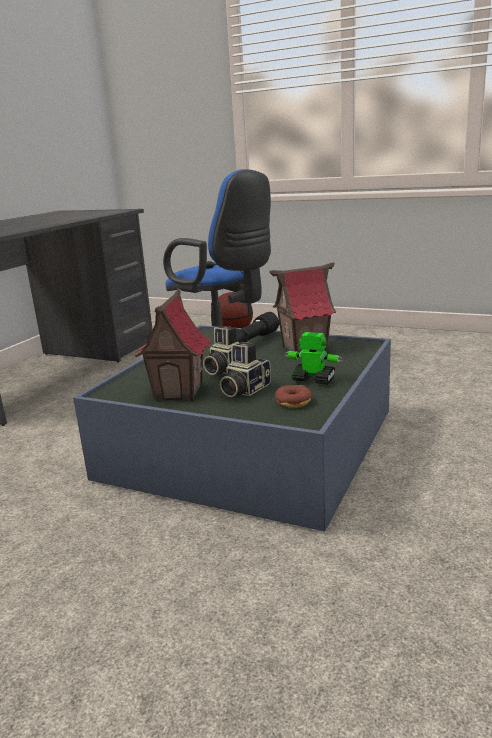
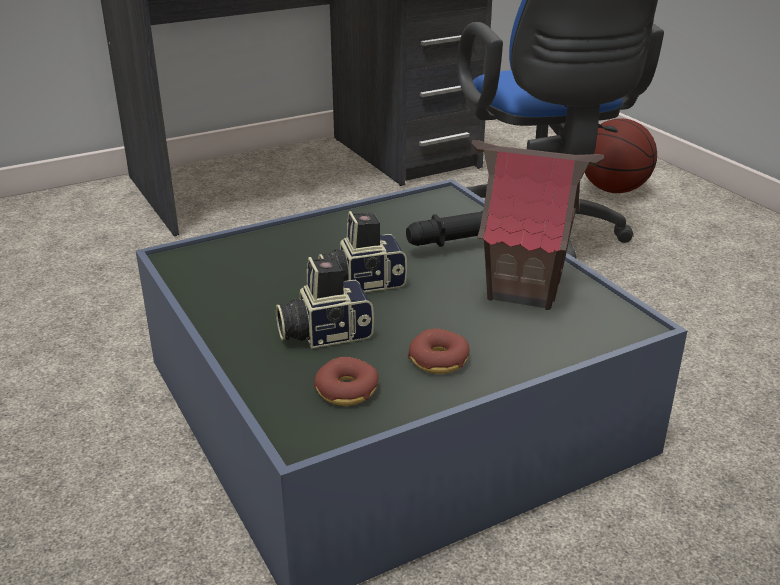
camera: 35 degrees right, 10 degrees up
(179, 392) = (250, 297): toy house -> none
(313, 379) = (439, 360): toy robot -> donut

